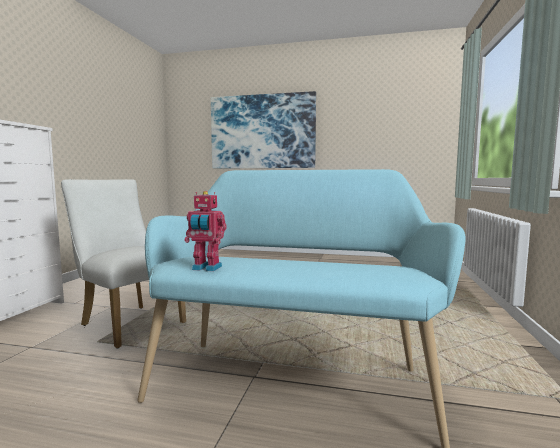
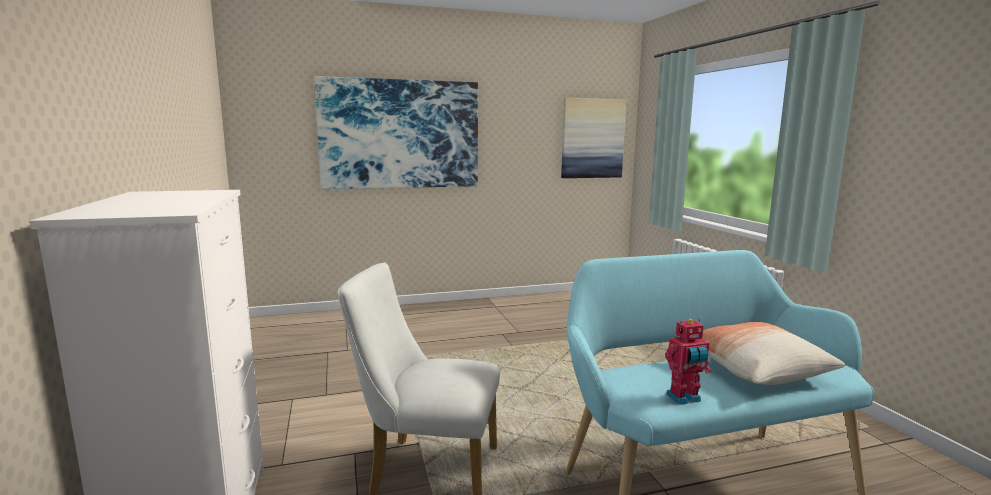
camera: 30 degrees left, 5 degrees up
(319, 267) = (754, 370): none -> pillow
(415, 129) = (592, 138): none -> picture

